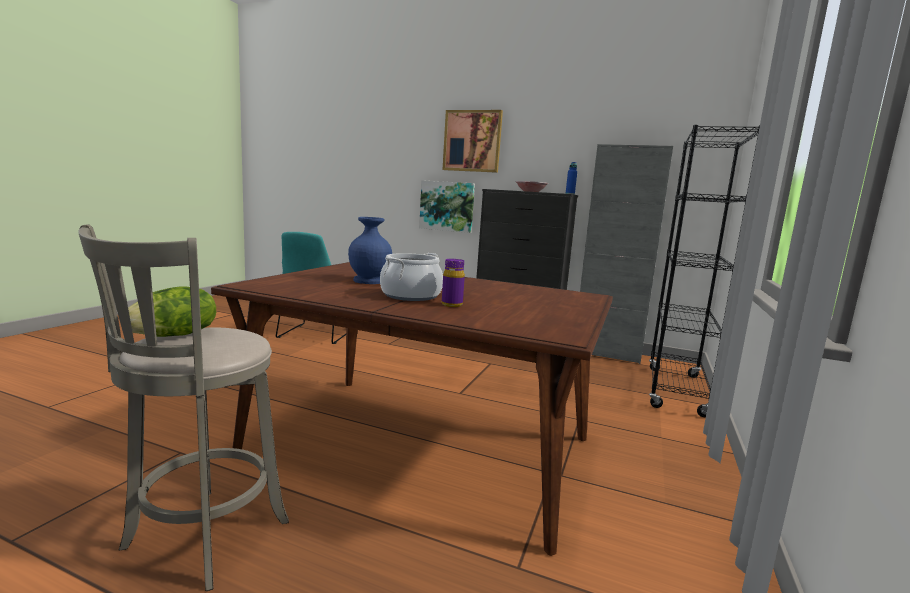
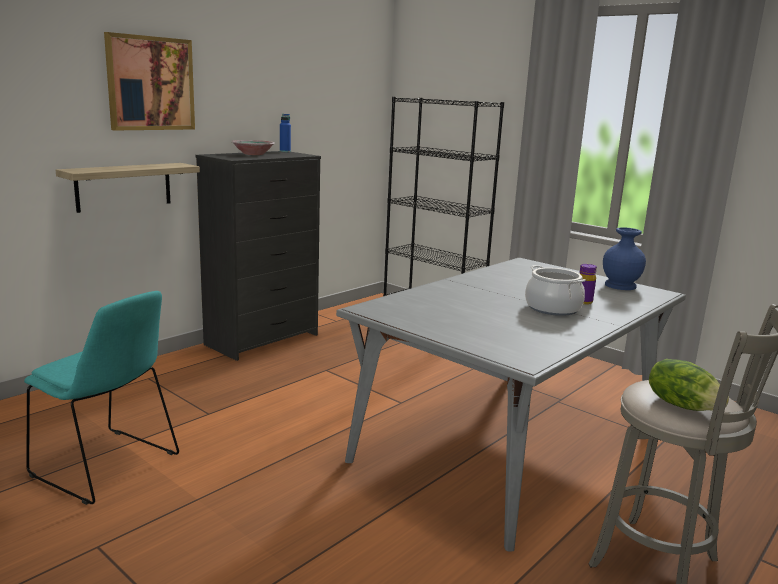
camera: 70 degrees left, 5 degrees up
(369, 280) = (482, 313): blue vase -> blue vase (619, 285)
(422, 445) = (509, 442): brown dining table -> grey dining table
(447, 206) = (124, 186): picture -> shelf
(606, 354) = (334, 314): grey cabinet -> none

